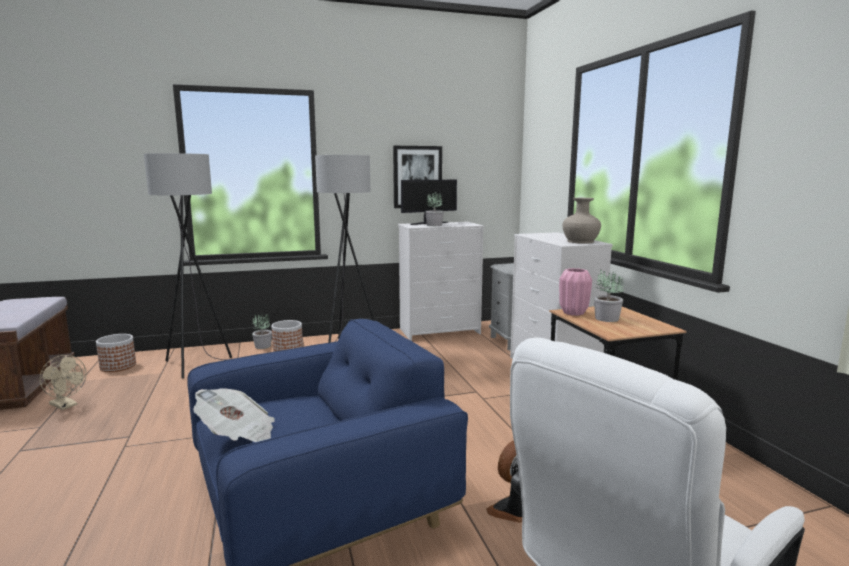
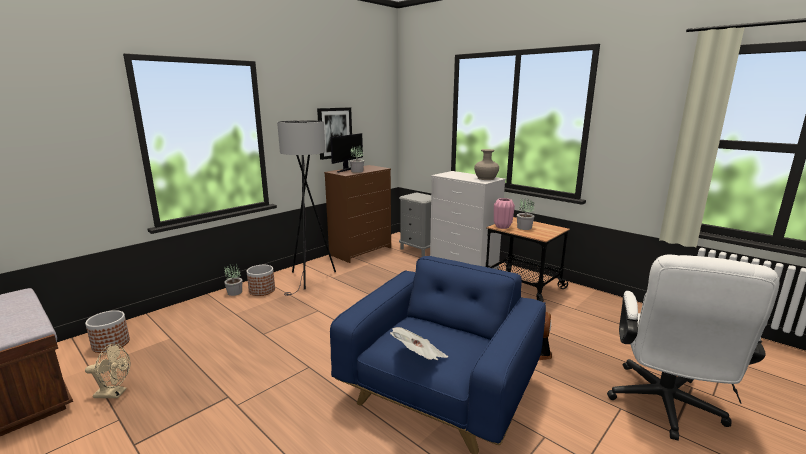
camera: 30 degrees left, 5 degrees up
(199, 364) = (197, 321): grey floor lamp -> none
(440, 331) = (361, 251): white dresser -> brown dresser

